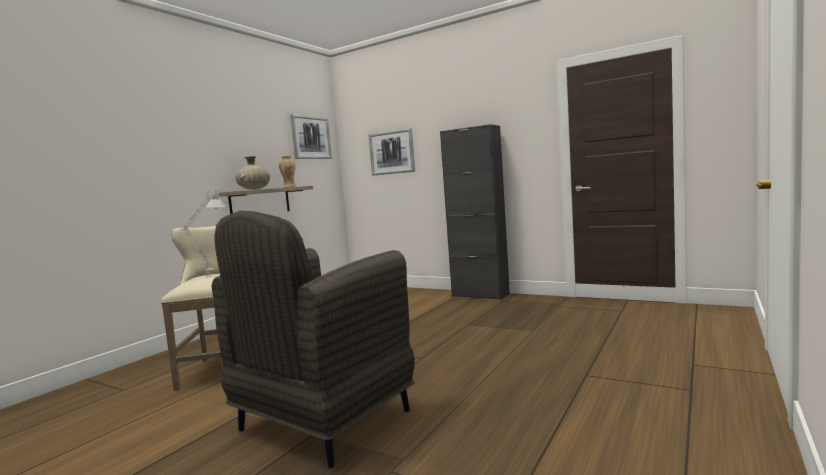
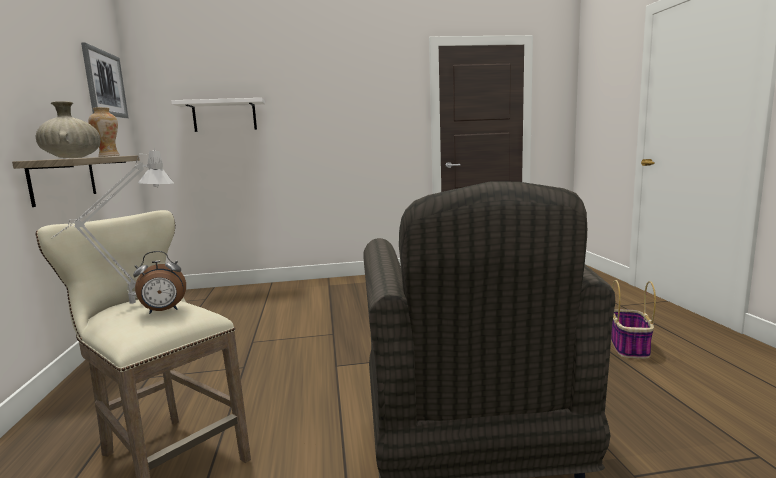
camera: 40 degrees left, 5 degrees up
(205, 279) = (163, 311): none -> alarm clock
(392, 152) = (224, 116): picture -> white shelf
(480, 295) = (353, 280): black cabinet -> none
(602, 400) = (630, 347): none -> basket

